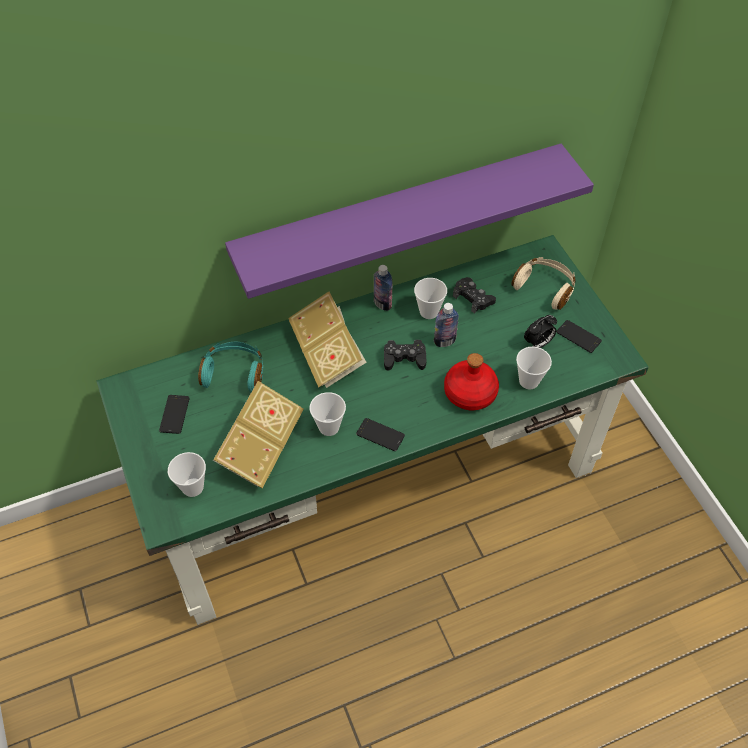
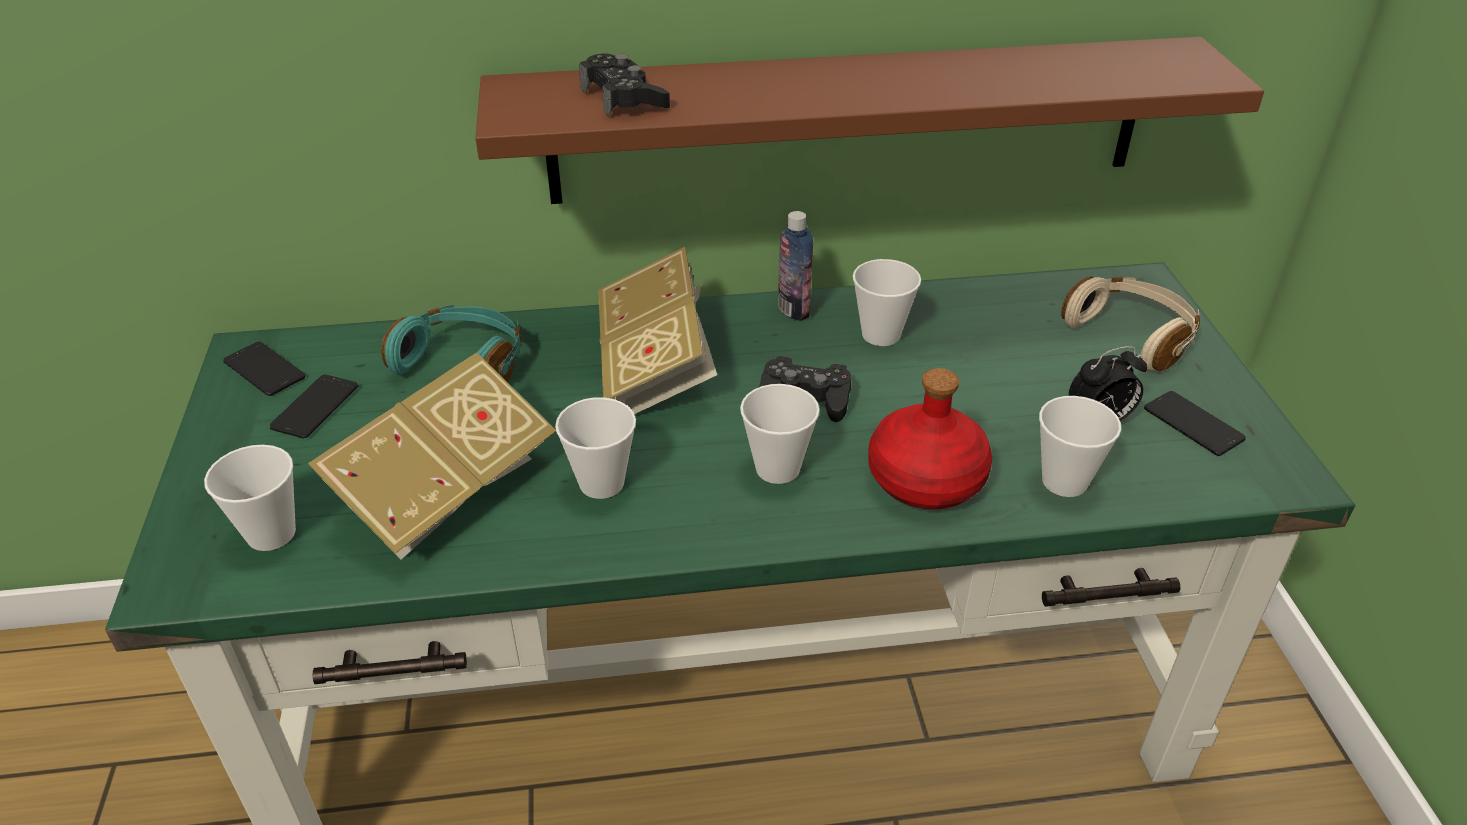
camera: 15 degrees right, 15 degrees down
(380, 435) = (703, 517): phone -> phone (264, 369)
(399, 215) = (848, 121): purple shelf -> brown shelf
(404, 402) = (777, 469): none -> cup
(444, 341) = (898, 385): bottle -> none
(473, 298) = (977, 328): black game controller -> black game controller (624, 97)

